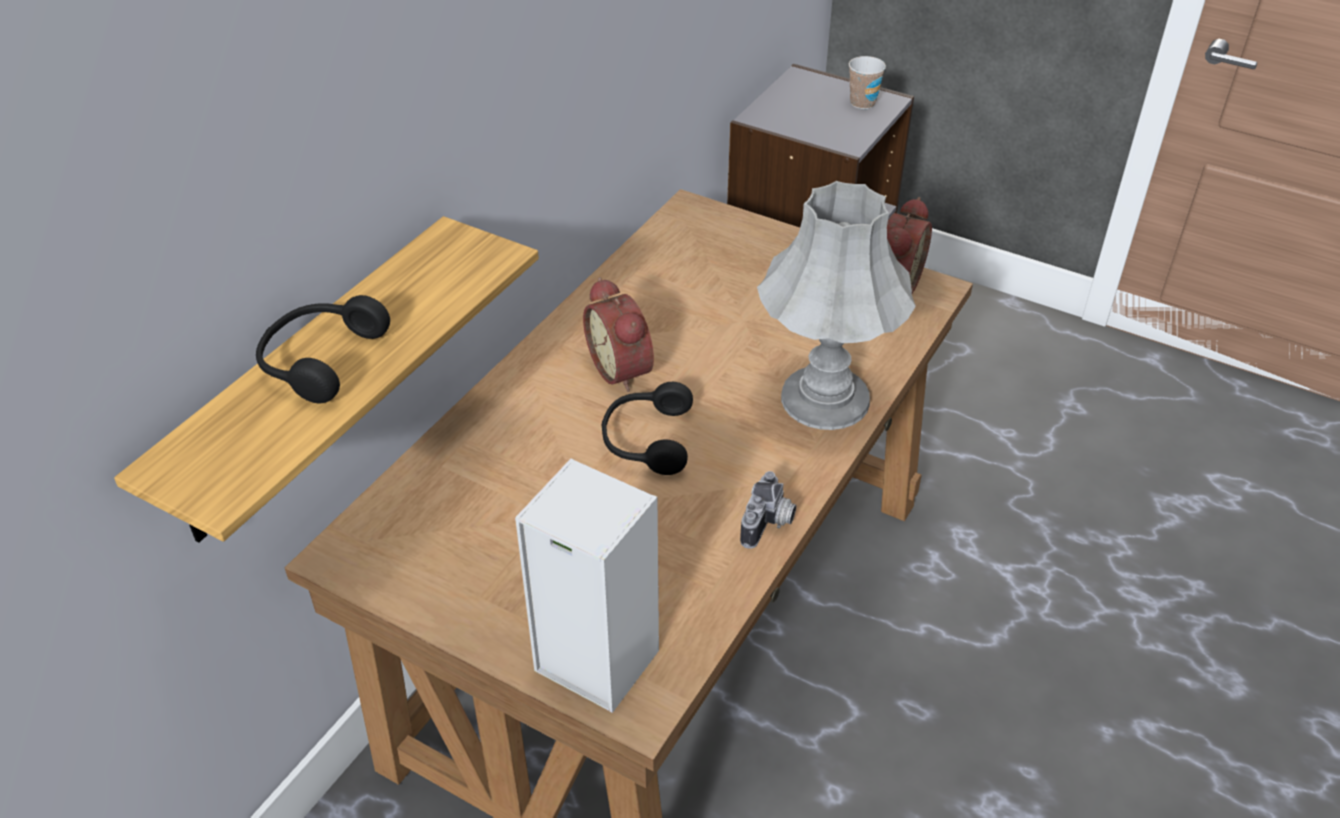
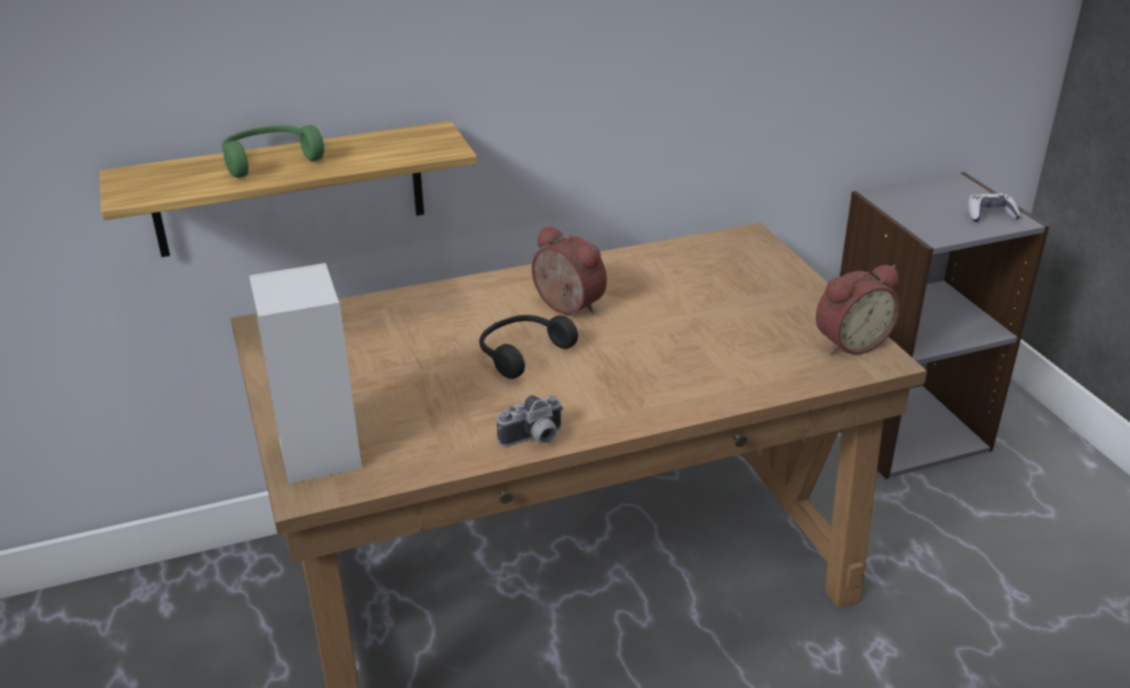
camera: 40 degrees right, 10 degrees down
(319, 360) = (269, 160): black headphones -> green headphones
(624, 369) = (565, 308): alarm clock -> alarm clock turned 120 degrees clockwise
(824, 399) = (684, 387): grey table lamp -> none
(862, 103) = (990, 215): cup -> game controller

